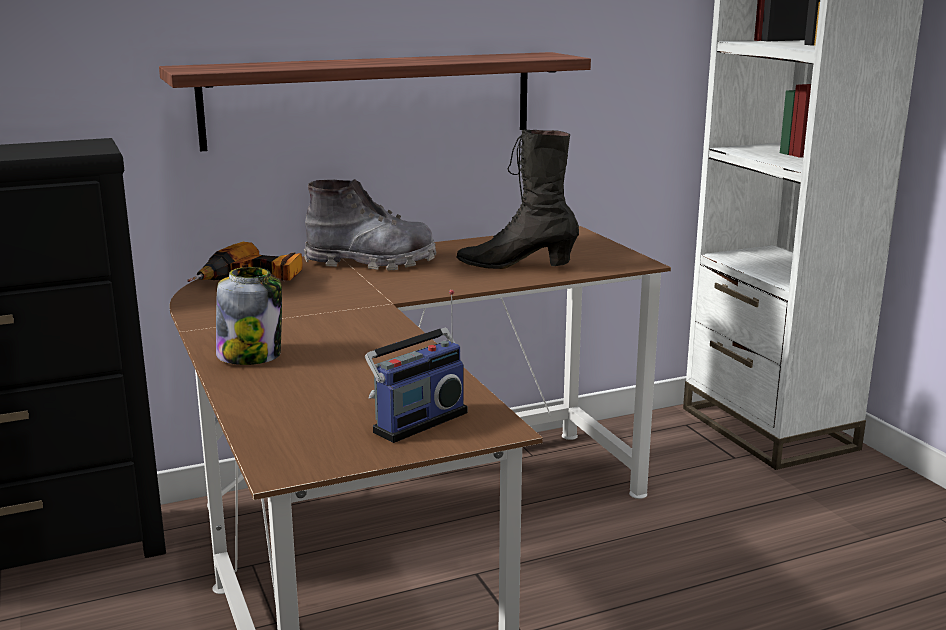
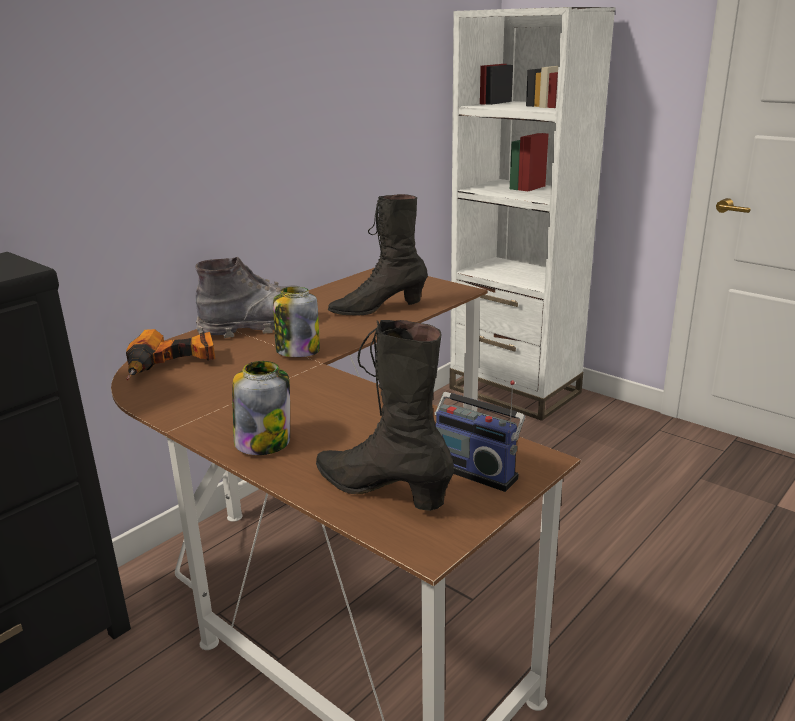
camera: 25 degrees left, 5 degrees up
(303, 416) = (382, 490): none -> black boot
(371, 99) = (226, 182): shelf -> none
(381, 289) = (297, 351): none -> jar
(416, 421) = (476, 470): radio -> radio turned 105 degrees clockwise

